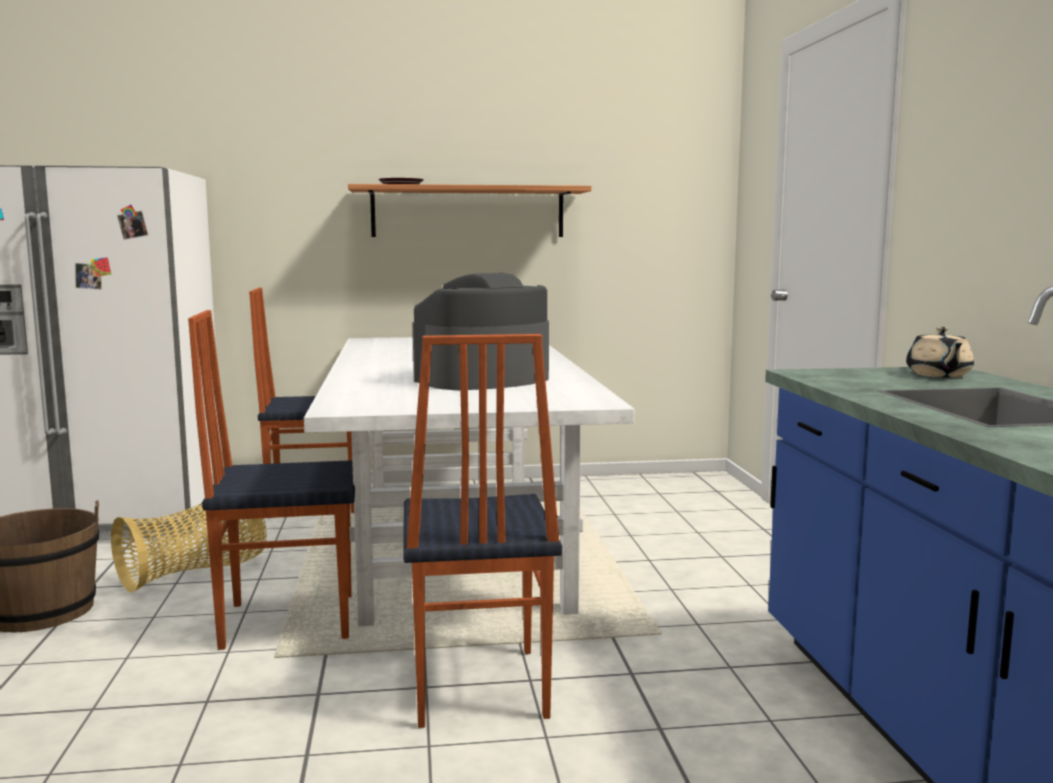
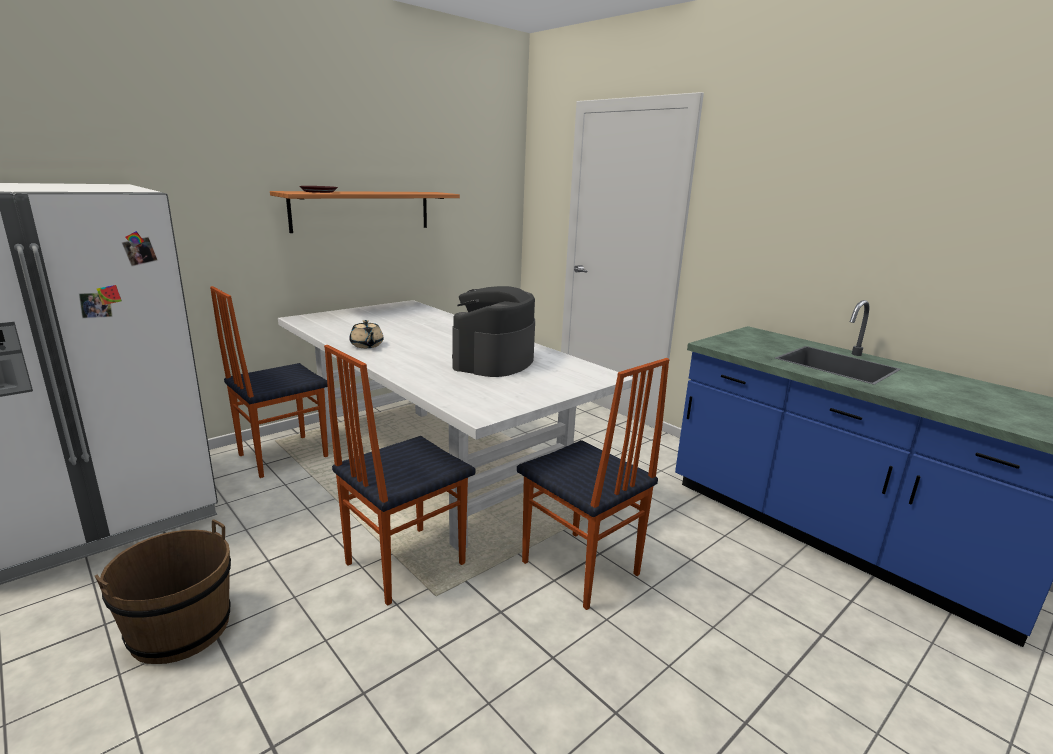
camera: 35 degrees left, 10 degrees up
(196, 573) = (272, 546): basket -> none
(938, 375) = (762, 337): beige teapot -> beige teapot (367, 345)

